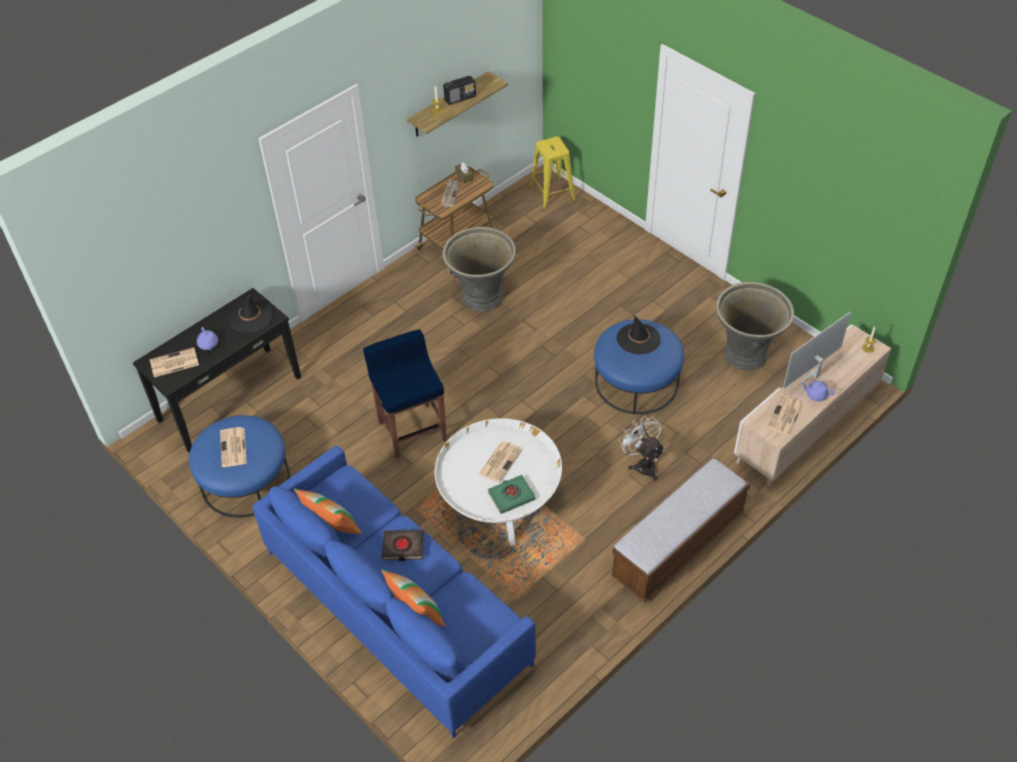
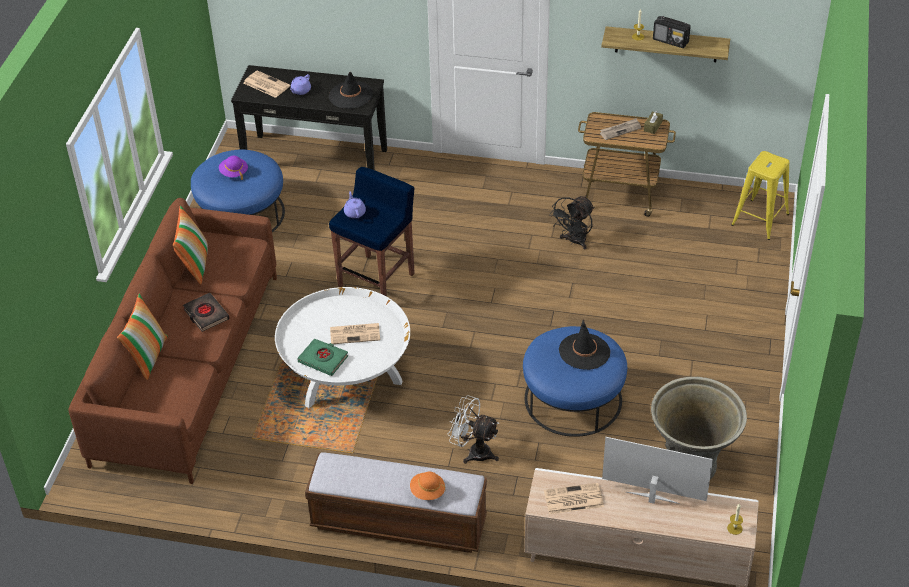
camera: 55 degrees right, 5 degrees down
(233, 448) = (234, 173): newspaper -> purple hat
(397, 606) = (188, 367): blue sofa -> brown sofa
(481, 297) = (574, 241): grey planter -> black fan
(642, 464) = (474, 451): white fan -> white fan turned 90 degrees counterclockwise
(708, 498) = (427, 492): none -> orange hat
(815, 395) = (625, 512): purple teapot -> purple teapot (354, 212)

